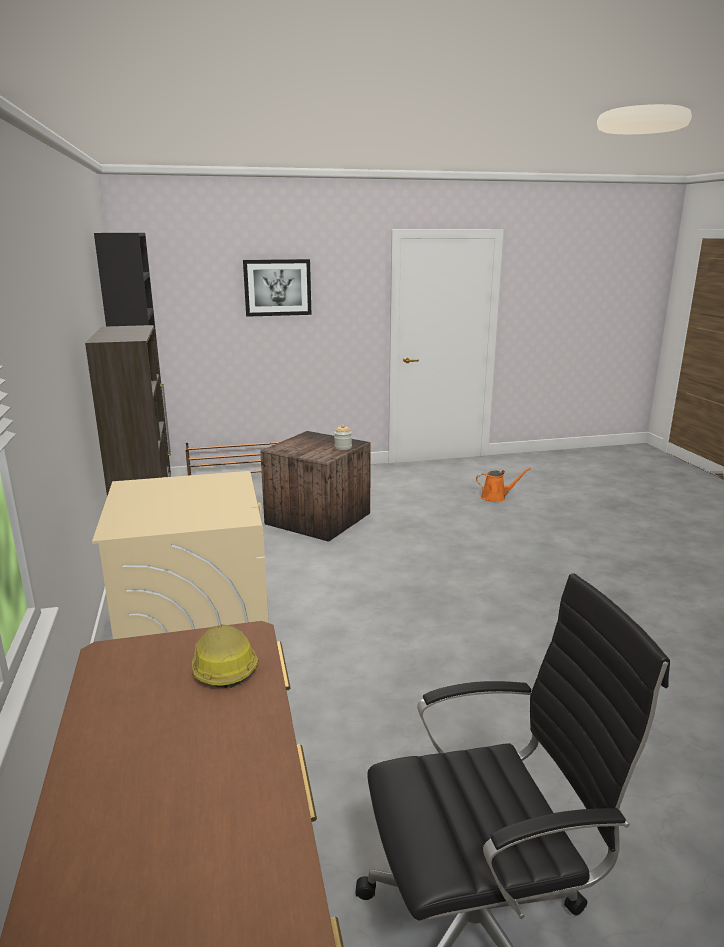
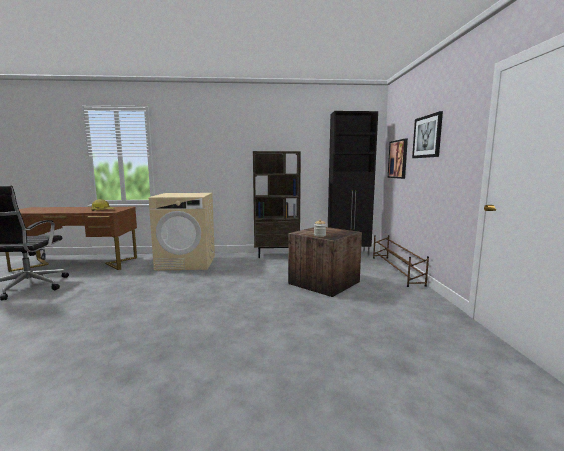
camera: 100 degrees right, 10 degrees down
(187, 317) = (398, 159): none -> picture
(496, 497) = (378, 361): orange watering can -> none

